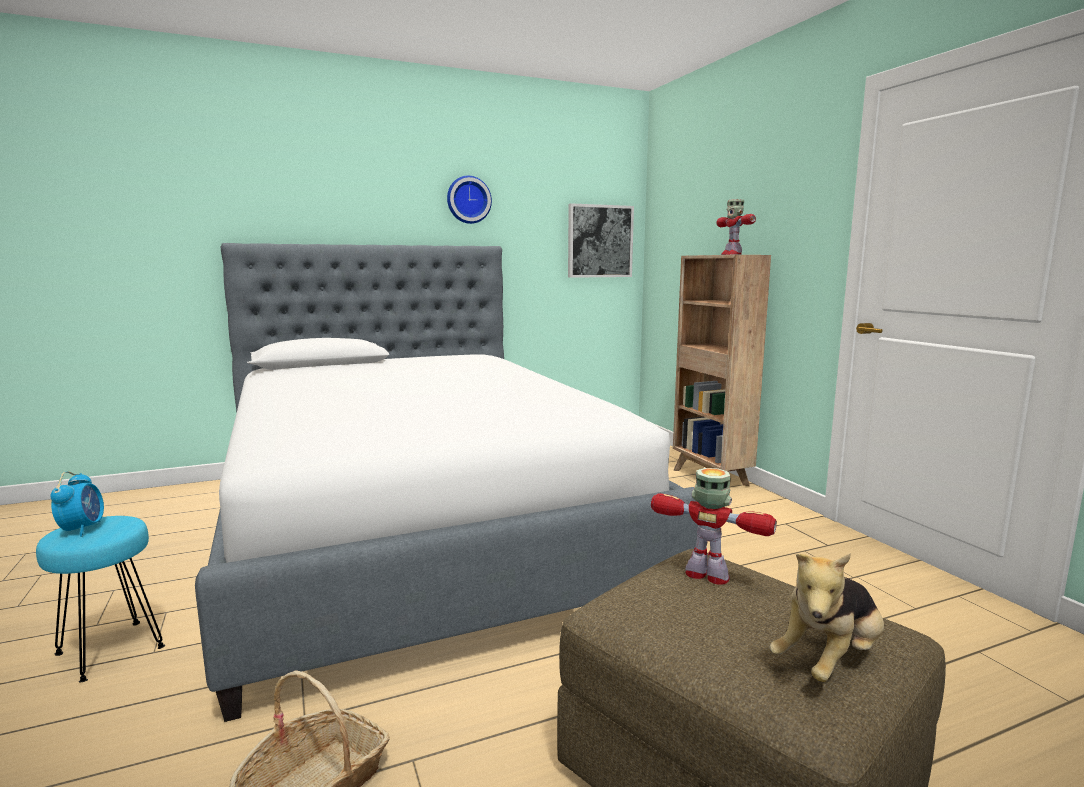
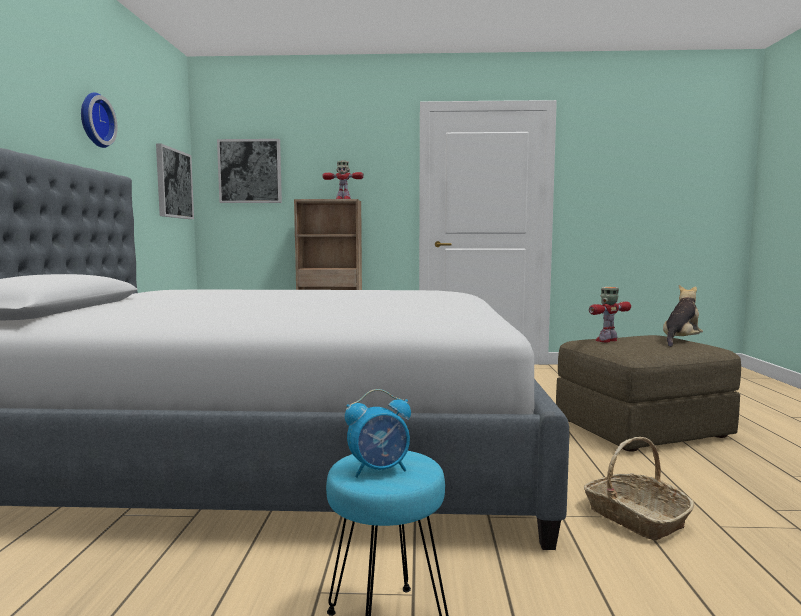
camera: 65 degrees left, 5 degrees down
(82, 529) = (379, 470): alarm clock -> alarm clock turned 150 degrees clockwise
(682, 219) = (250, 171): none -> picture
(829, 660) = (680, 341): plush toy -> plush toy turned 120 degrees counterclockwise

